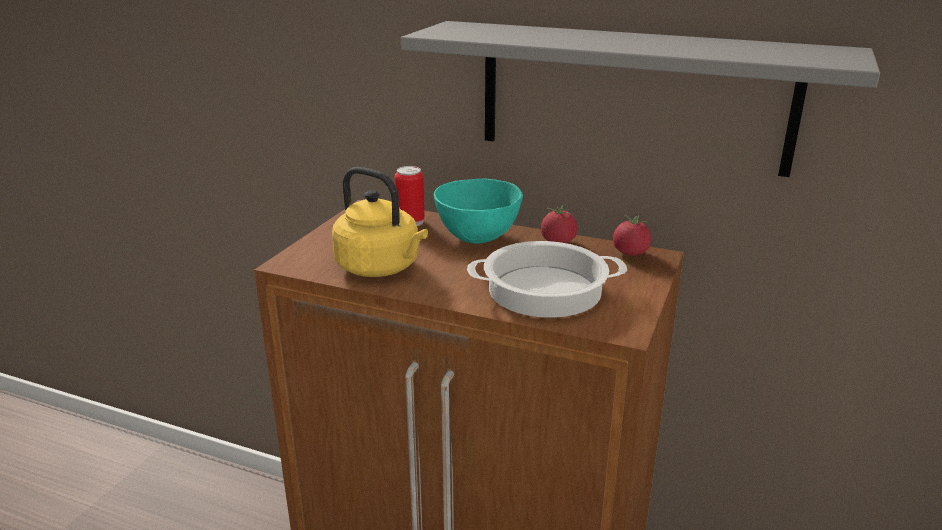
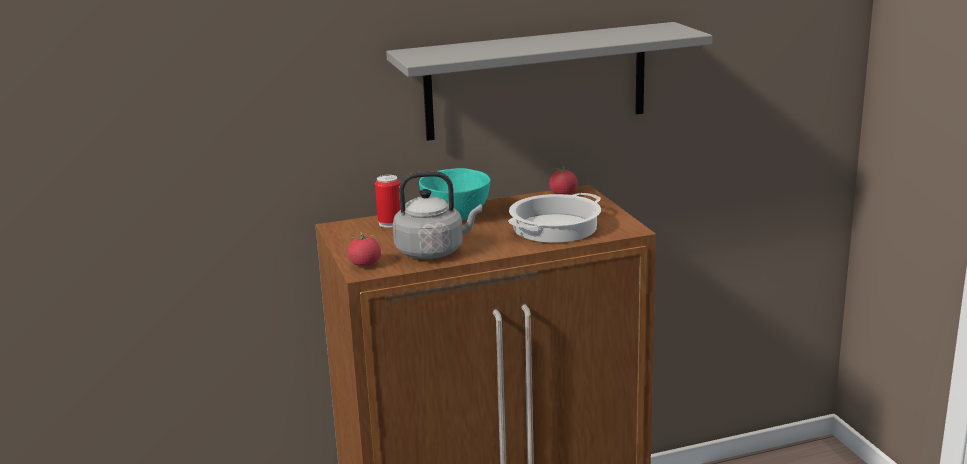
camera: 40 degrees left, 5 degrees down
(381, 268) = (433, 251): yellow kettle -> grey kettle
(558, 241) = (510, 202): tomato -> tomato (365, 264)

